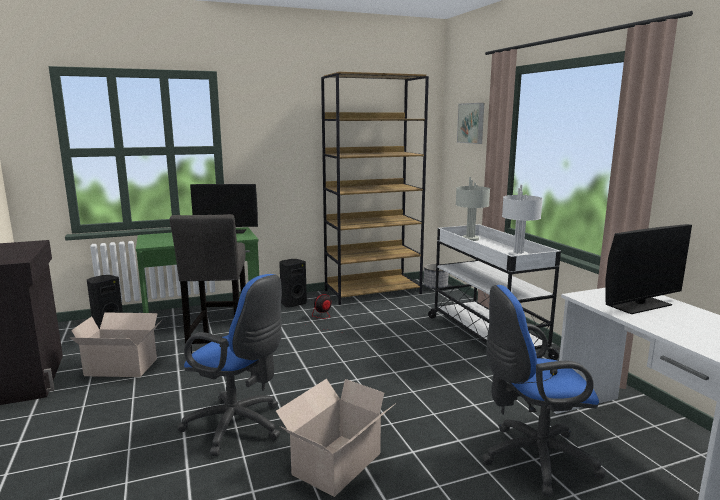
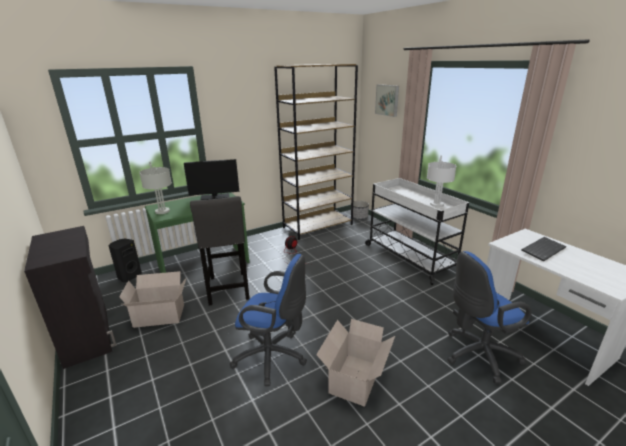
camera: 10 degrees left, 10 degrees up
(293, 303) = (264, 242): black speaker -> none
(470, 239) = (396, 190): grey table lamp -> grey table lamp (163, 211)
(640, 305) = (542, 249): monitor -> keyboard

